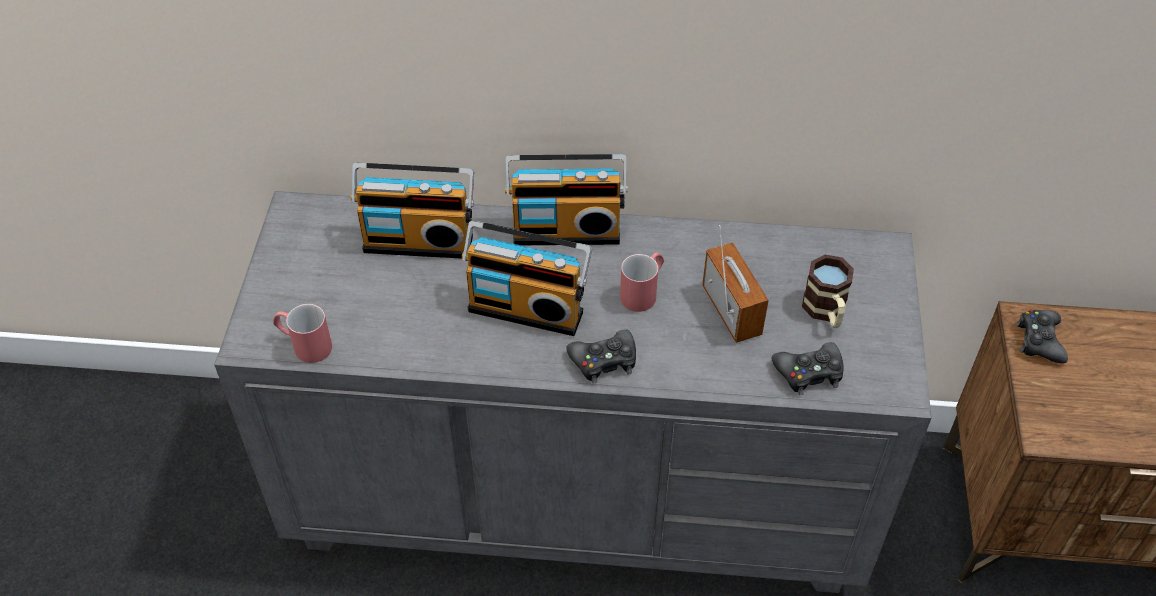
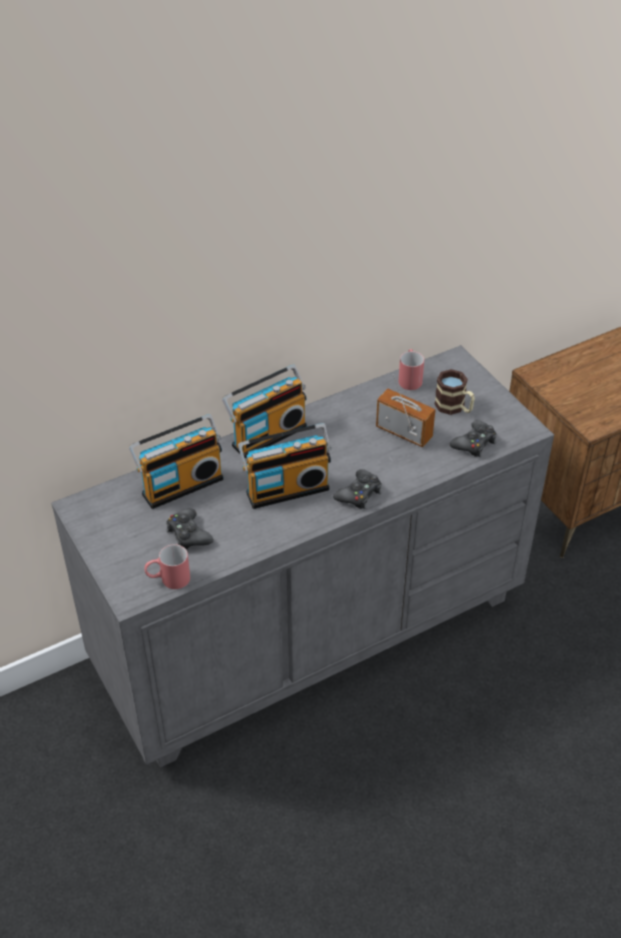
camera: 35 degrees left, 5 degrees down
(643, 292) = (345, 446): red mug -> red mug (410, 378)
(1039, 341) = (549, 380): black game controller -> black game controller (188, 535)

